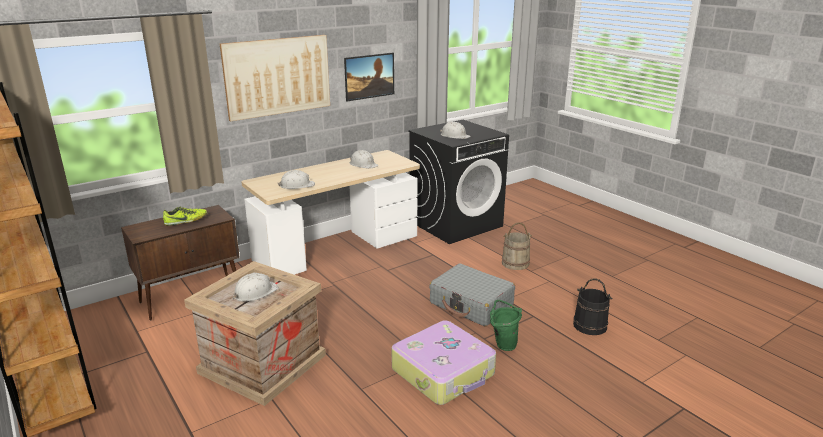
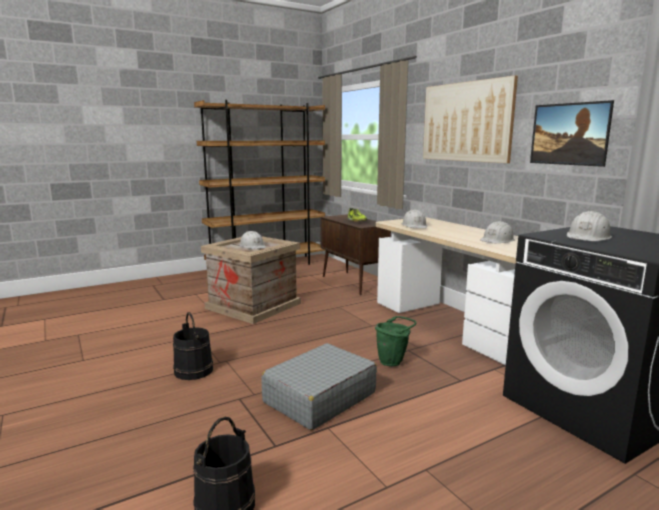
camera: 95 degrees right, 10 degrees down
(444, 372) = (194, 370): suitcase -> black bucket
(503, 344) = (221, 410): green bucket -> green bucket (393, 362)
(515, 263) = (452, 455): beige bucket -> none

